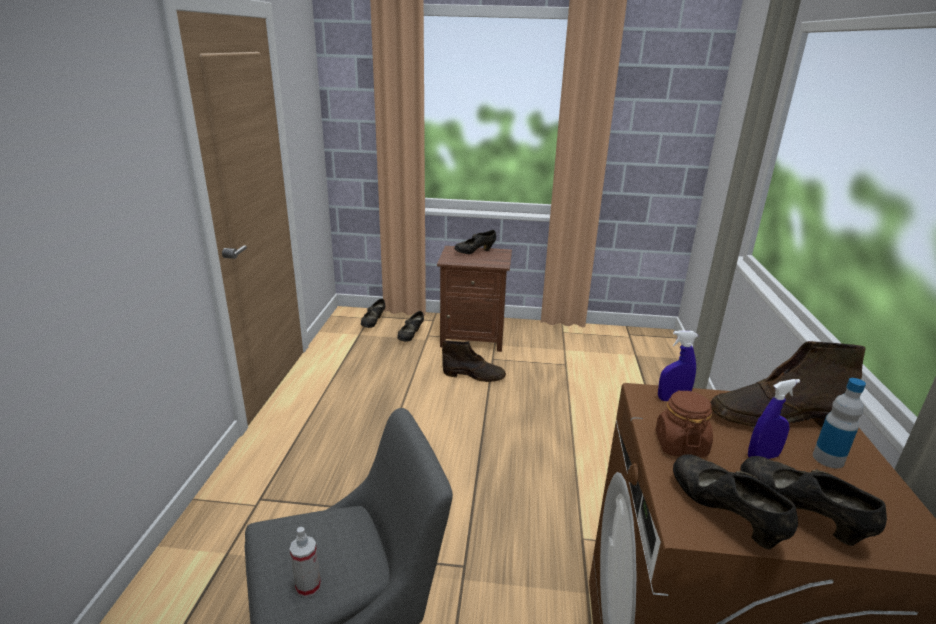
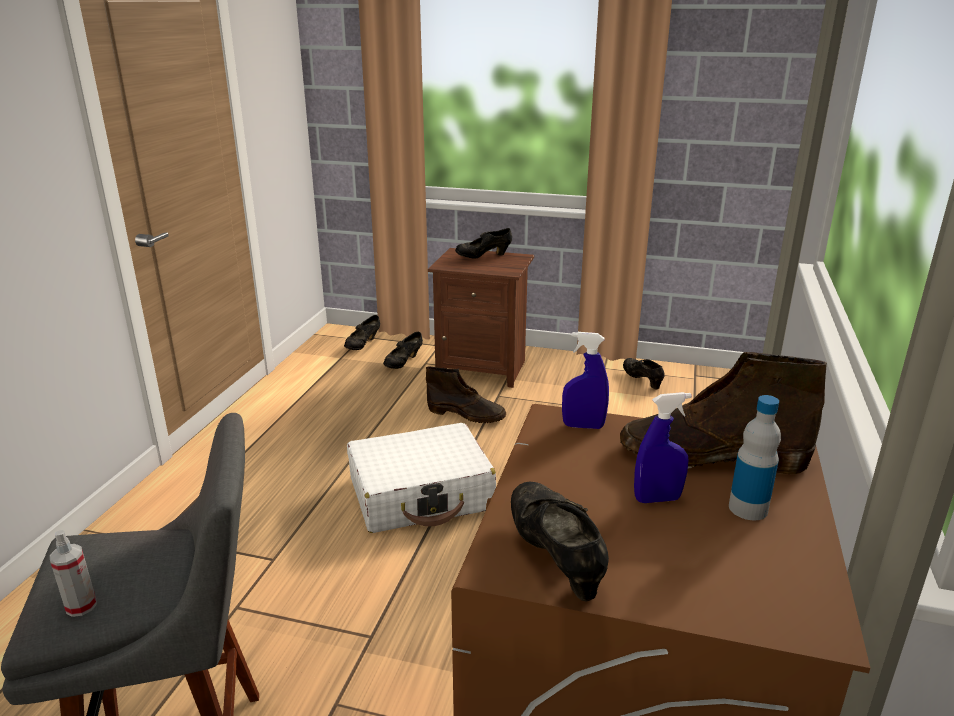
camera: 10 degrees right, 0 degrees up
(462, 444) = (421, 494): none -> white suitcase
(680, 445) = (555, 477): brown jar -> none
(799, 514) = (658, 567): black shoe -> black shoe (642, 380)

